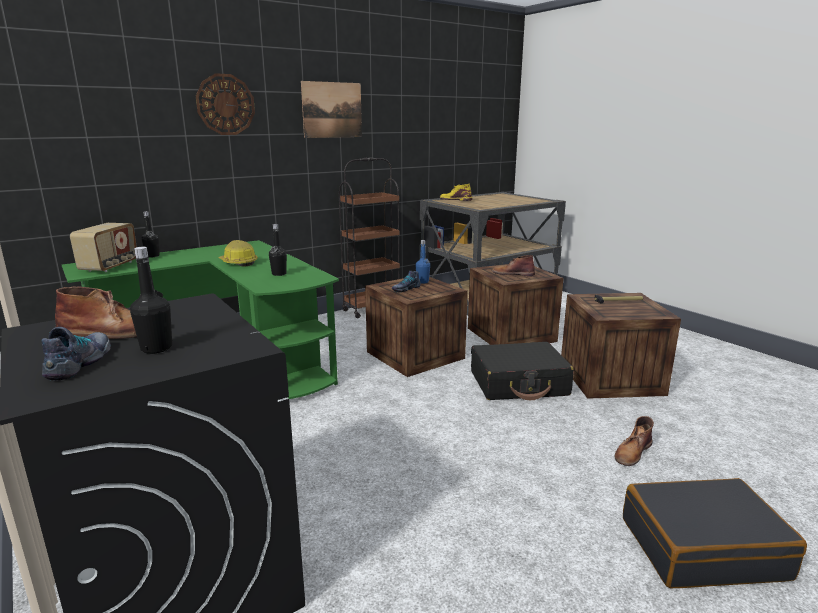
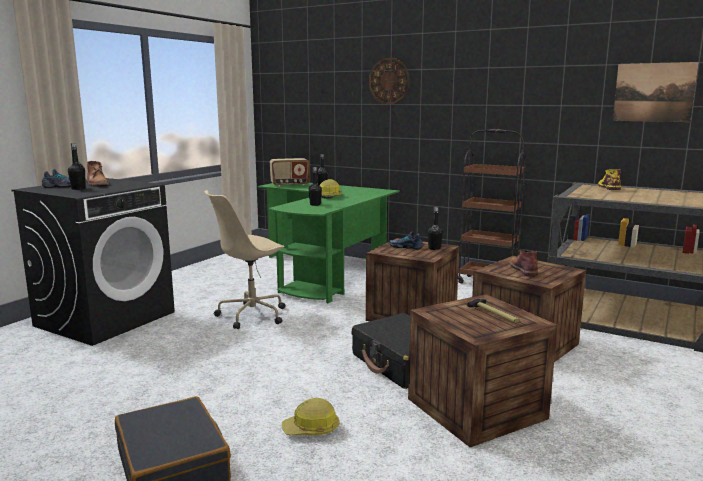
camera: 65 degrees right, 5 degrees down
(325, 438) = (250, 316): none -> beige office chair
(332, 110) = (479, 83): picture -> picture (653, 92)
(422, 282) = (434, 248): blue bottle -> black bottle
(632, 452) = (311, 429): brown boot -> hard hat

